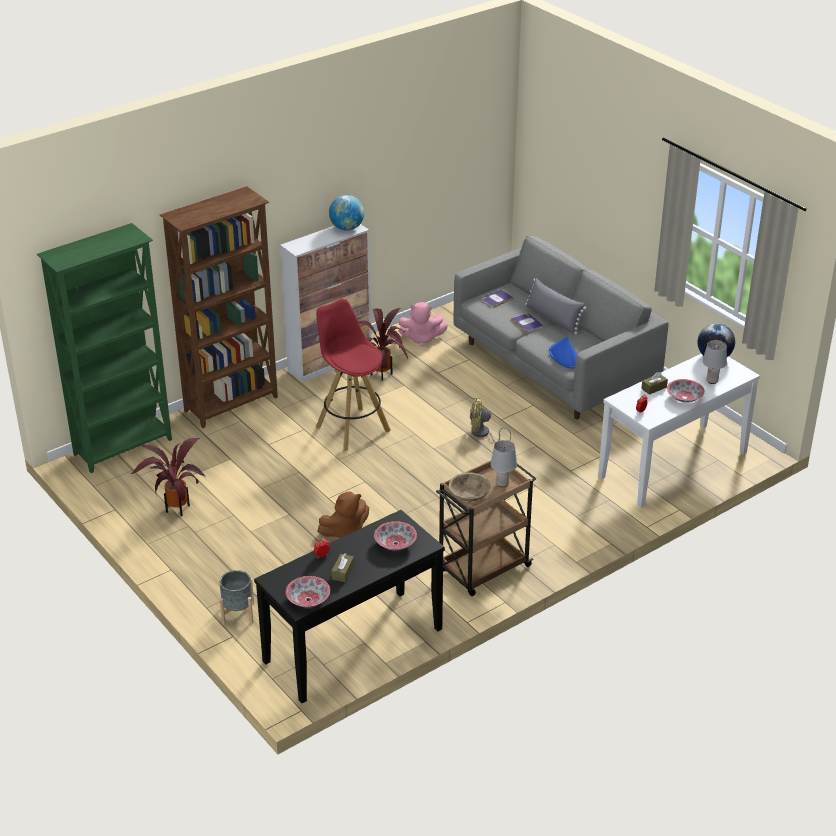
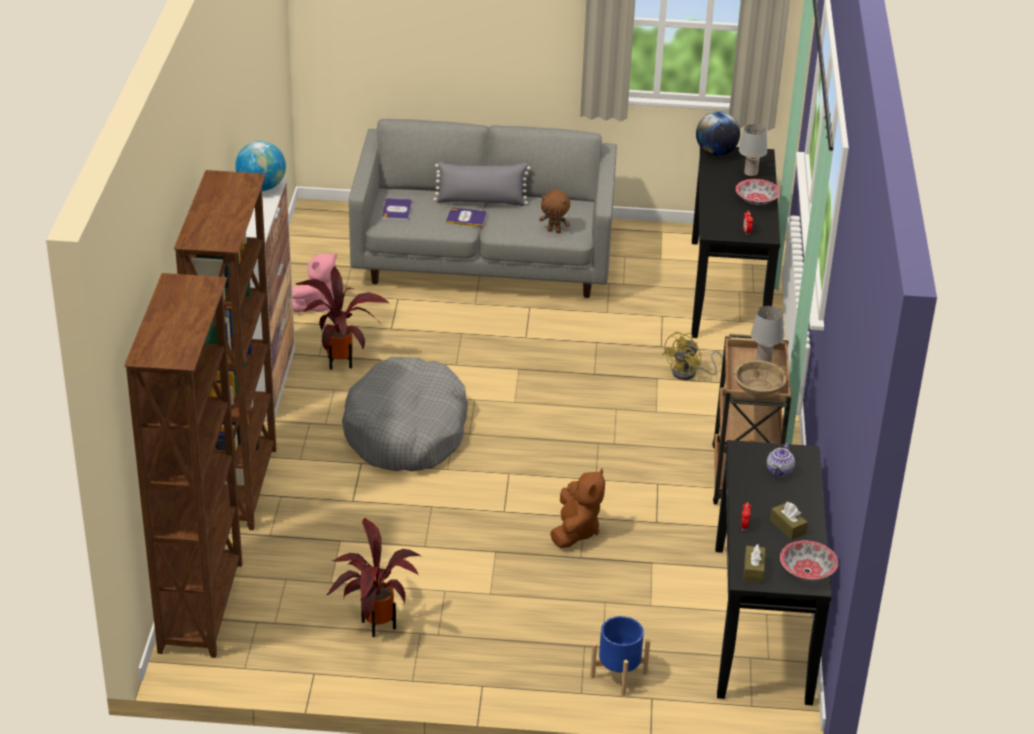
camera: 50 degrees left, 0 degrees up
(124, 447) = (203, 606): green bookcase -> brown bookcase
(238, 613) = (619, 675): grey planter -> blue planter
(352, 428) = (406, 432): red stool -> grey dog bed
(396, 543) = (780, 471): bowl -> teapot
(483, 434) = (534, 361): yellow fan -> yellow fan (689, 373)
(565, 357) = (554, 231): blue hat -> brown plush toy
(654, 388) = (720, 206): brown tissue box -> brown tissue box (753, 570)
(673, 465) = (728, 290): white console table -> black console table

